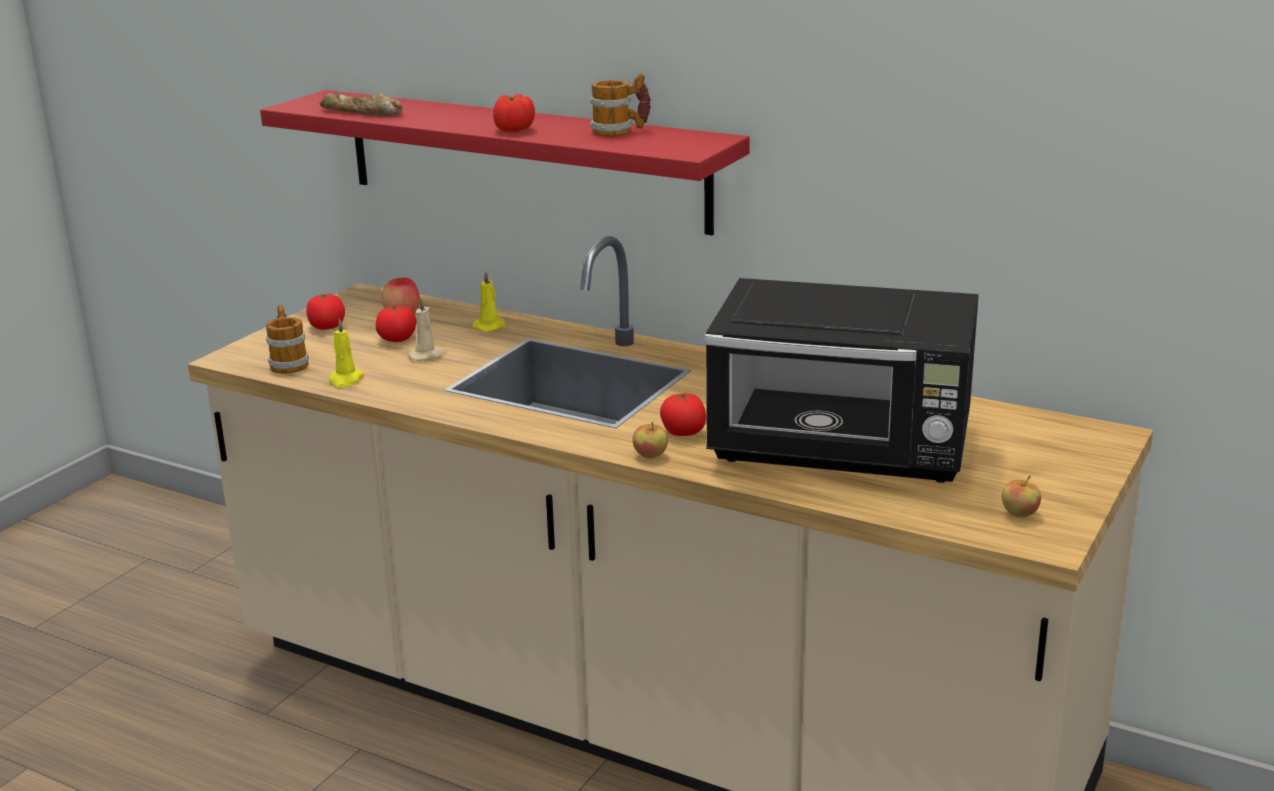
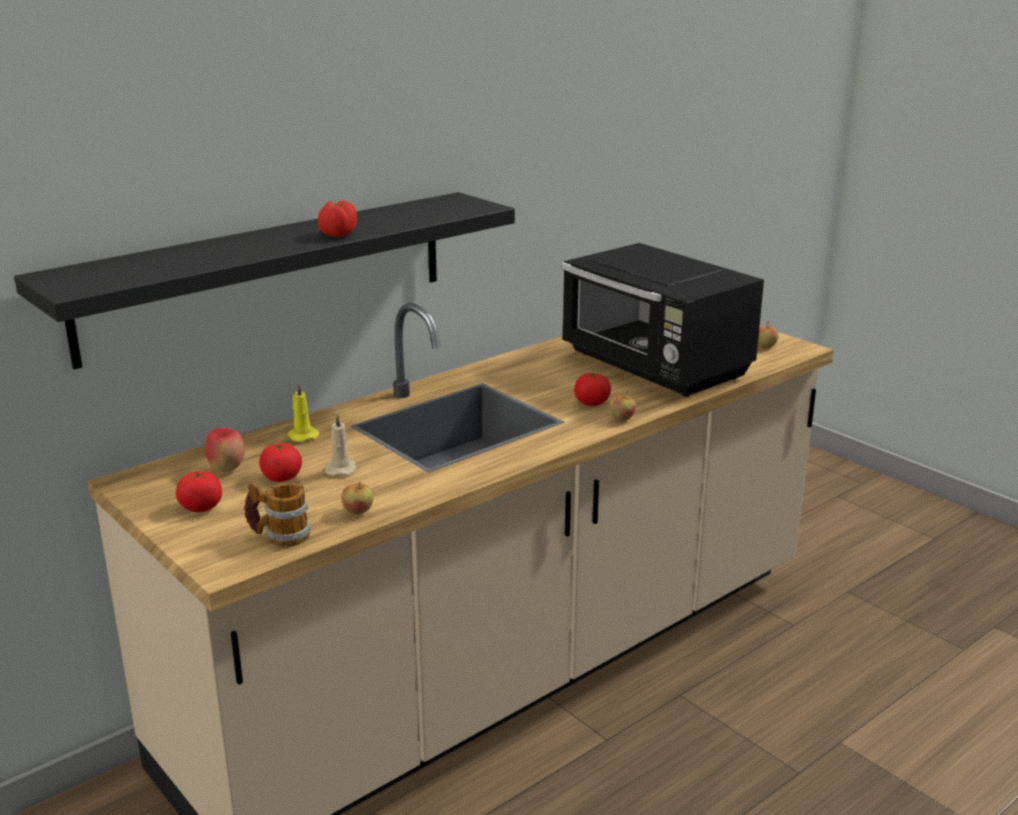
camera: 70 degrees left, 0 degrees up
(345, 380) = (358, 511): yellow candle -> apple
(361, 112) = (164, 269): bread -> none
(523, 159) = (269, 274): red shelf -> black shelf
(620, 131) = (394, 213): mug -> none
(843, 451) = (656, 367): black microwave -> black microwave turned 105 degrees clockwise

